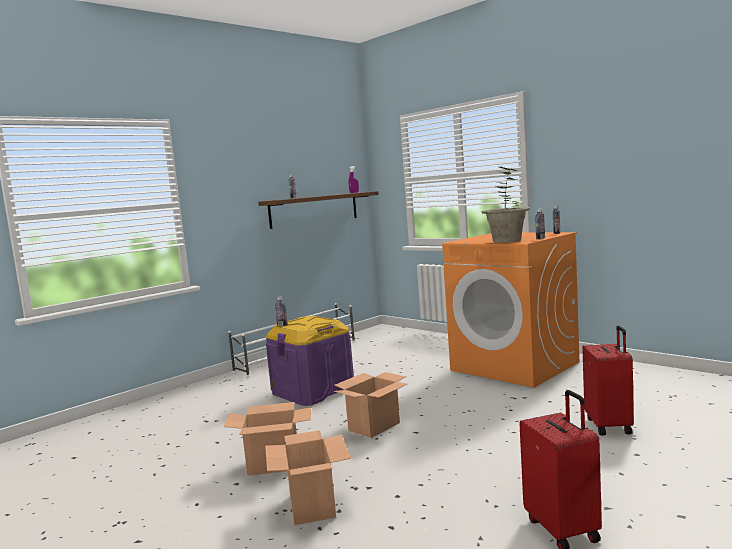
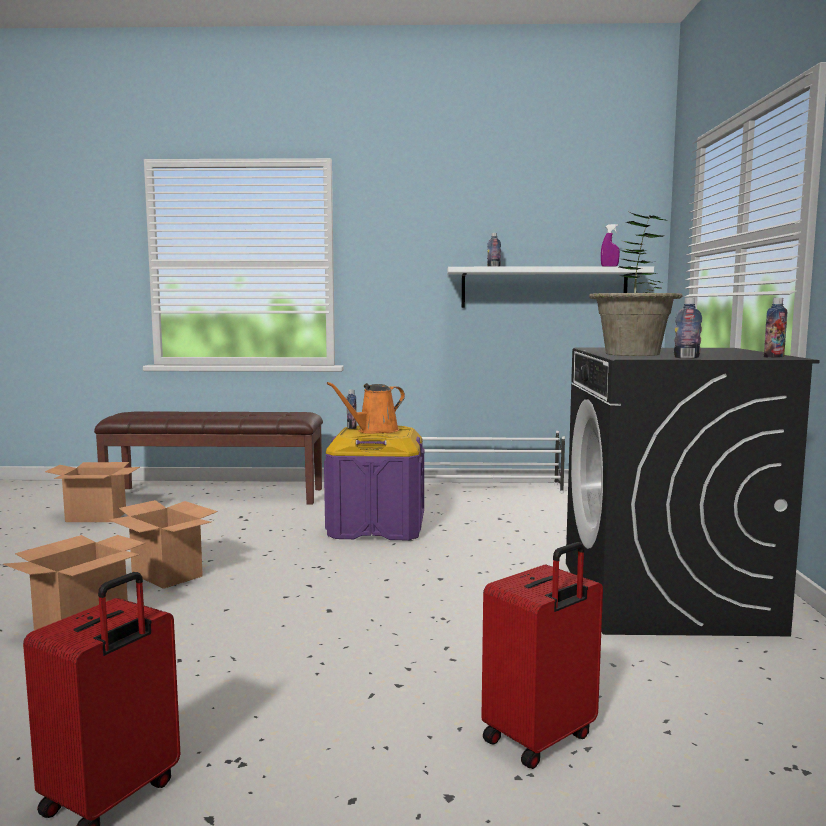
camera: 45 degrees right, 0 degrees up
(137, 418) = (216, 495): none -> brown bench
(305, 322) = (374, 431): none -> orange watering can
(314, 209) = (544, 288): brown shelf -> white shelf
(374, 426) = (318, 585): cardboard box -> cardboard box (97, 517)
(515, 366) = (666, 597): orange washing machine -> black washing machine

